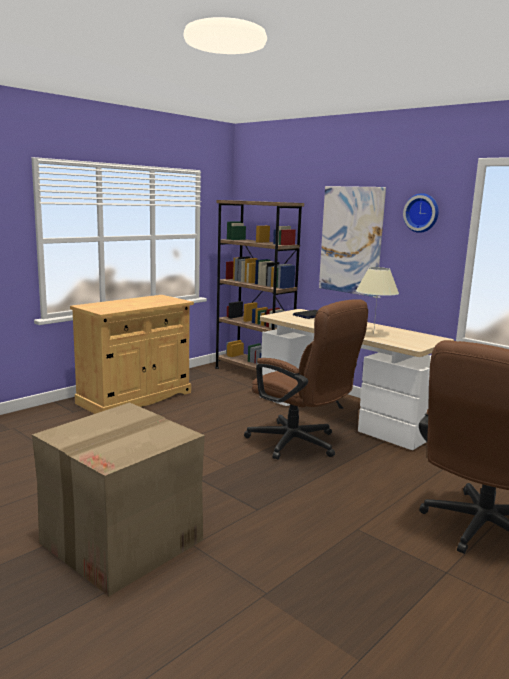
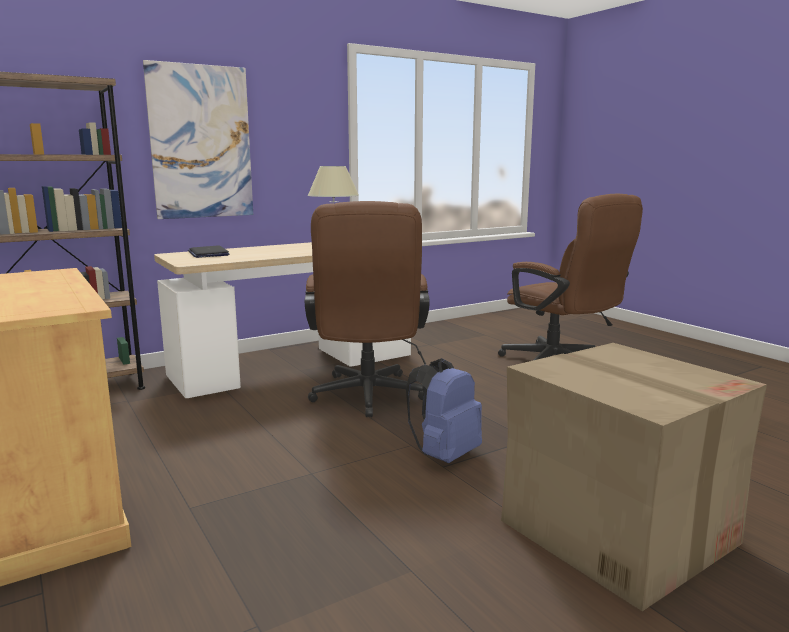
camera: 75 degrees left, 0 degrees up
(215, 477) = (444, 455): none -> blue backpack
(300, 444) = (367, 398): brown office chair -> brown office chair turned 120 degrees clockwise
(422, 213) = (296, 103): wall clock -> none

